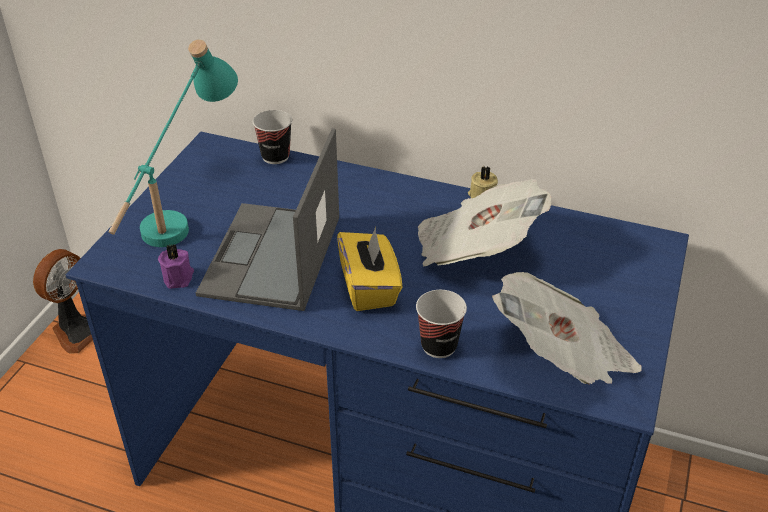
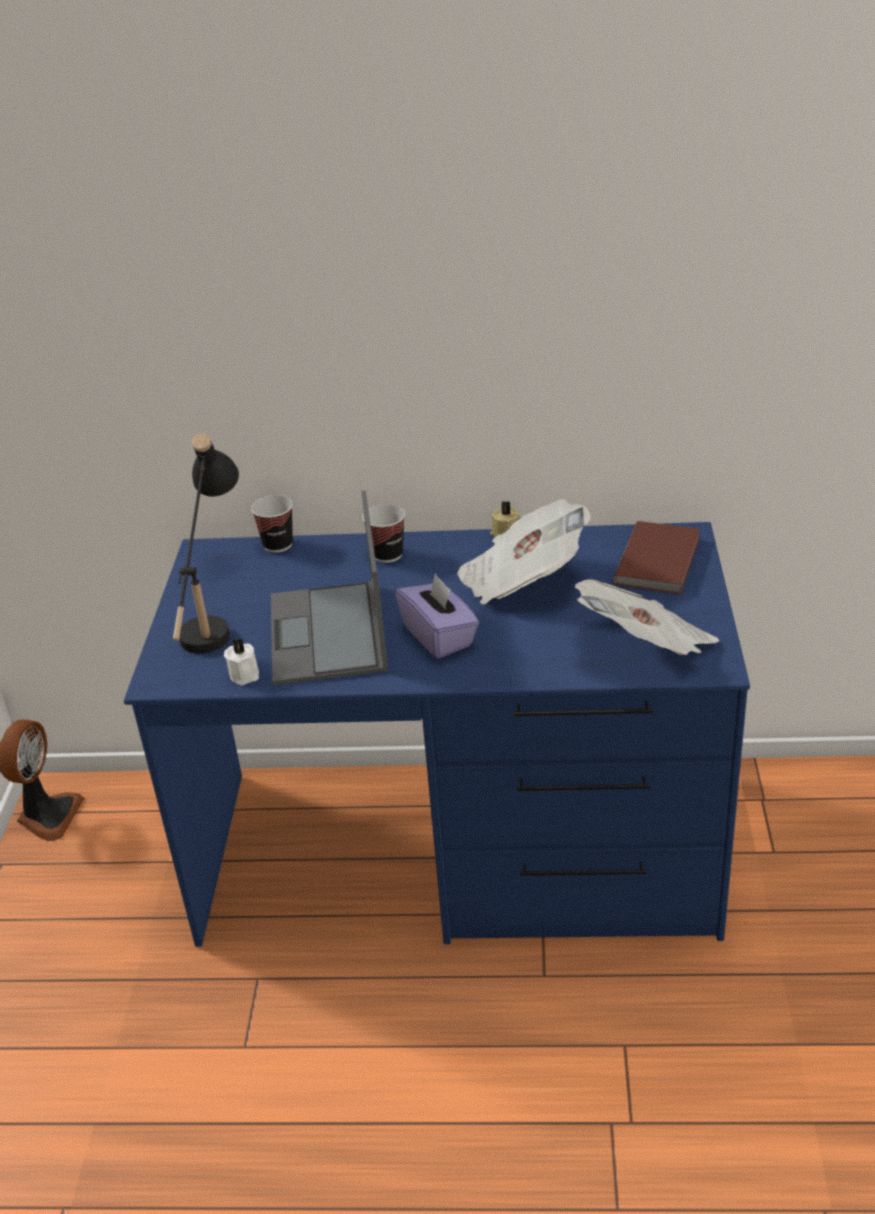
camera: 15 degrees left, 5 degrees down
(179, 278) = (245, 674): purple candle -> white candle
(184, 212) = (213, 616): turquoise table lamp -> black table lamp
(369, 287) = (439, 636): yellow tissue box -> purple tissue box
(439, 346) = (530, 667): cup -> cup (387, 554)
(619, 263) = (660, 560): none -> brown book

